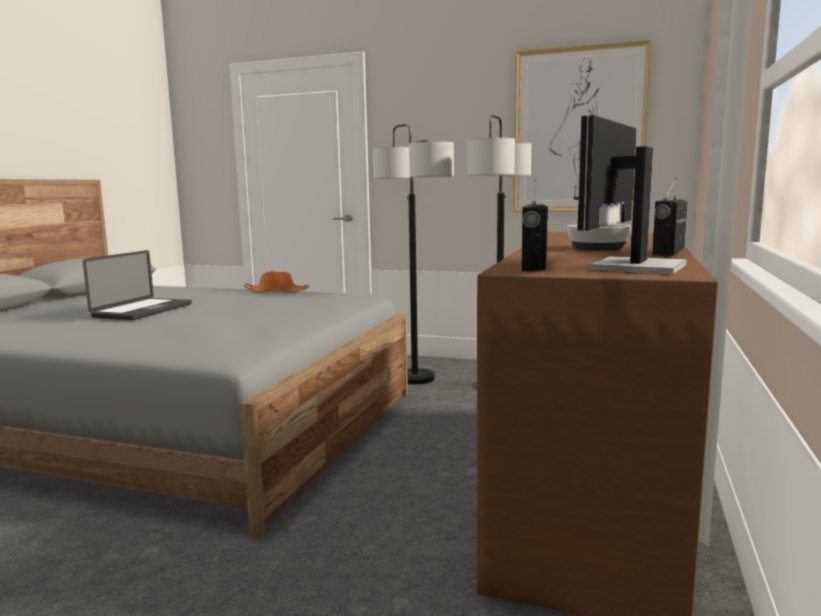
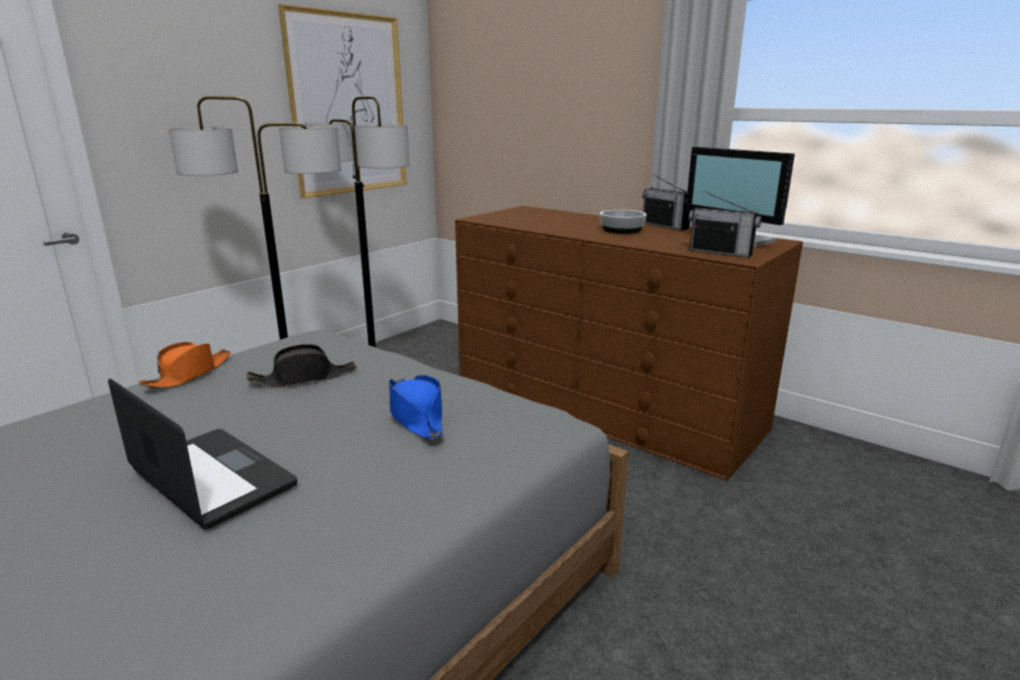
camera: 70 degrees left, 10 degrees up
(214, 320) = (416, 415): none -> blue hat
(282, 303) = (304, 378): none -> black hat

